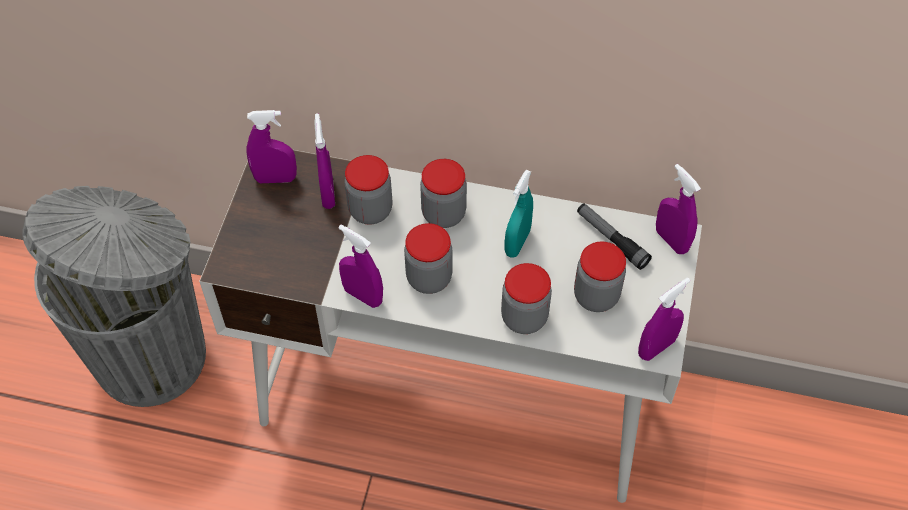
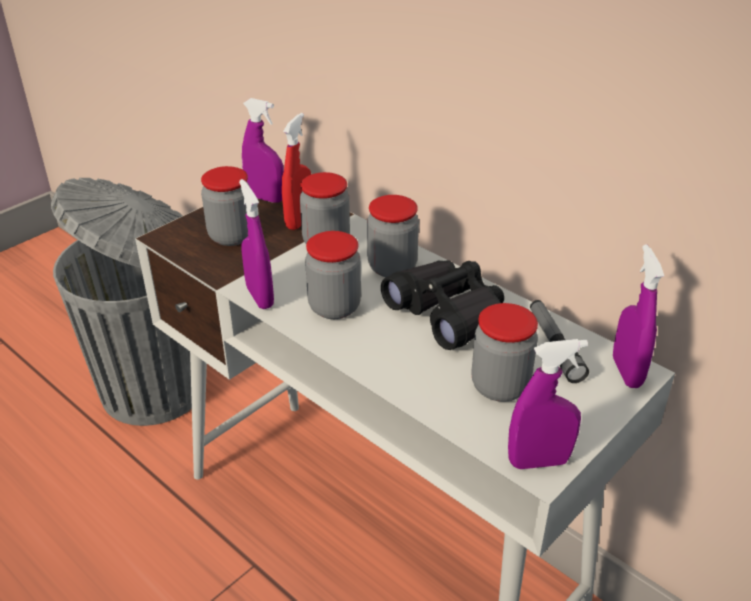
camera: 30 degrees right, 20 degrees down
(328, 194) = (299, 221): purple spray bottle -> red spray bottle
(517, 243) = (447, 313): turquoise spray bottle -> black binoculars
(524, 317) = (403, 373): jar -> jar (231, 236)

